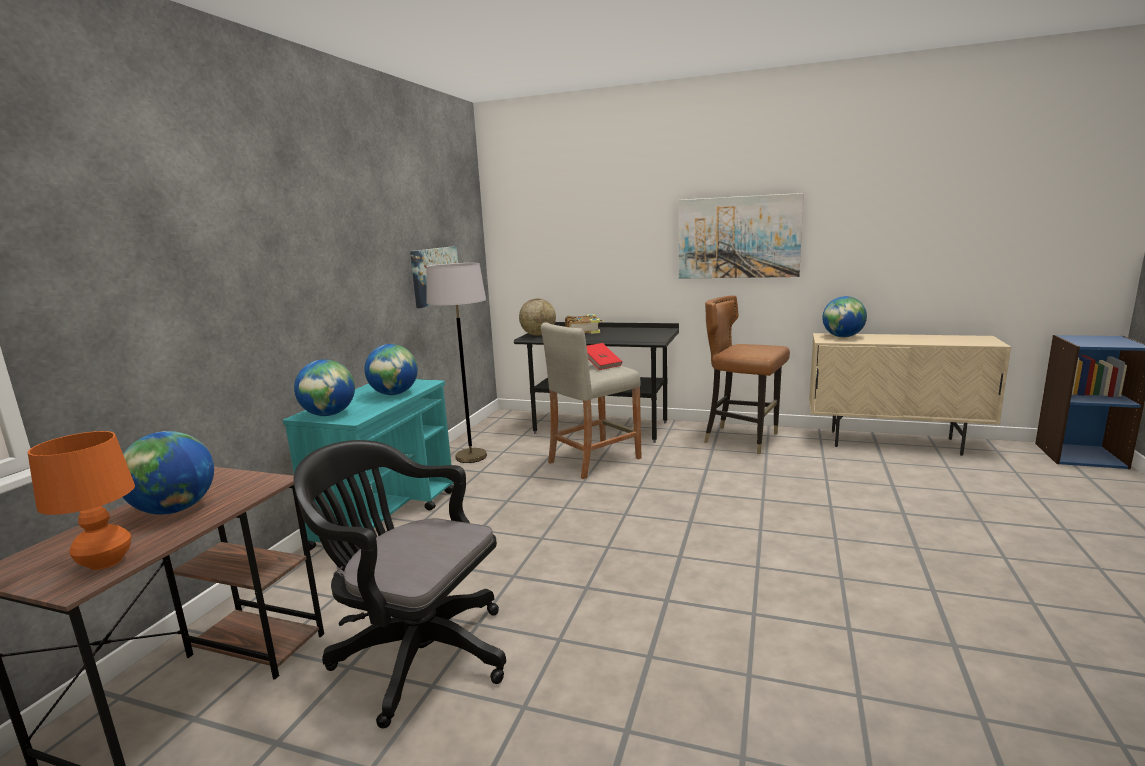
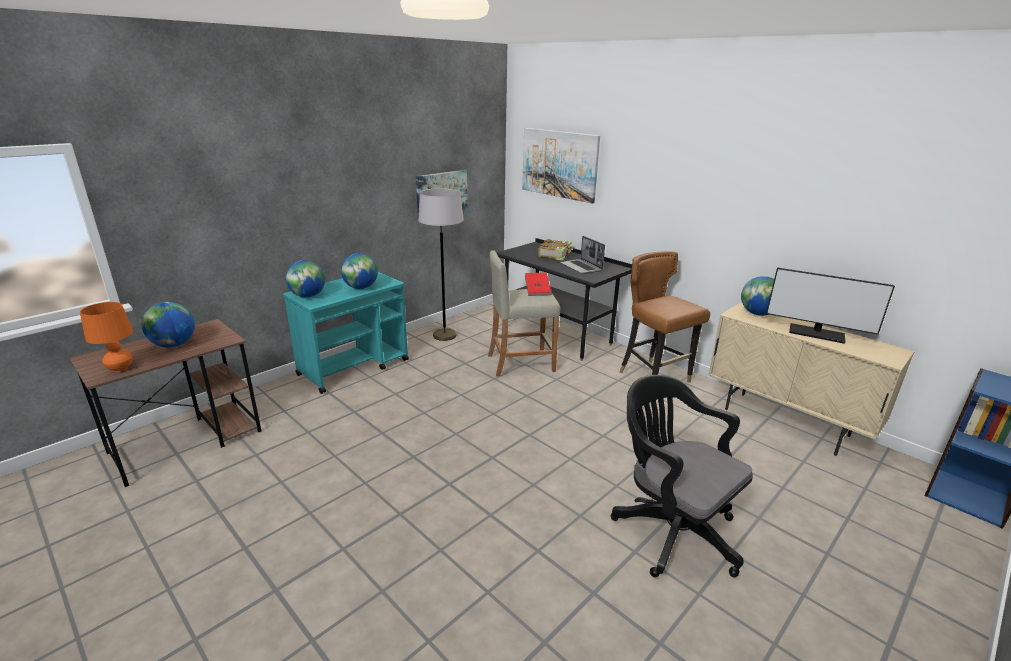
camera: 25 degrees right, 10 degrees up
(415, 653) = (290, 460): black office chair -> black office chair (670, 529)
(538, 335) = (518, 251): globe -> none
(629, 334) = (582, 267): none -> laptop
(738, 237) = (692, 199): picture -> picture (559, 164)
(910, 339) = (816, 333): none -> monitor

